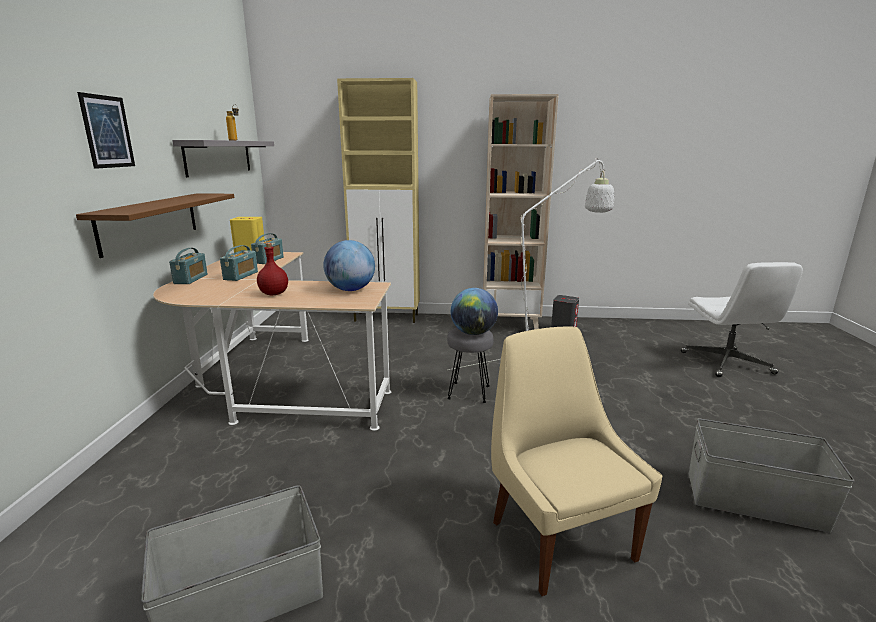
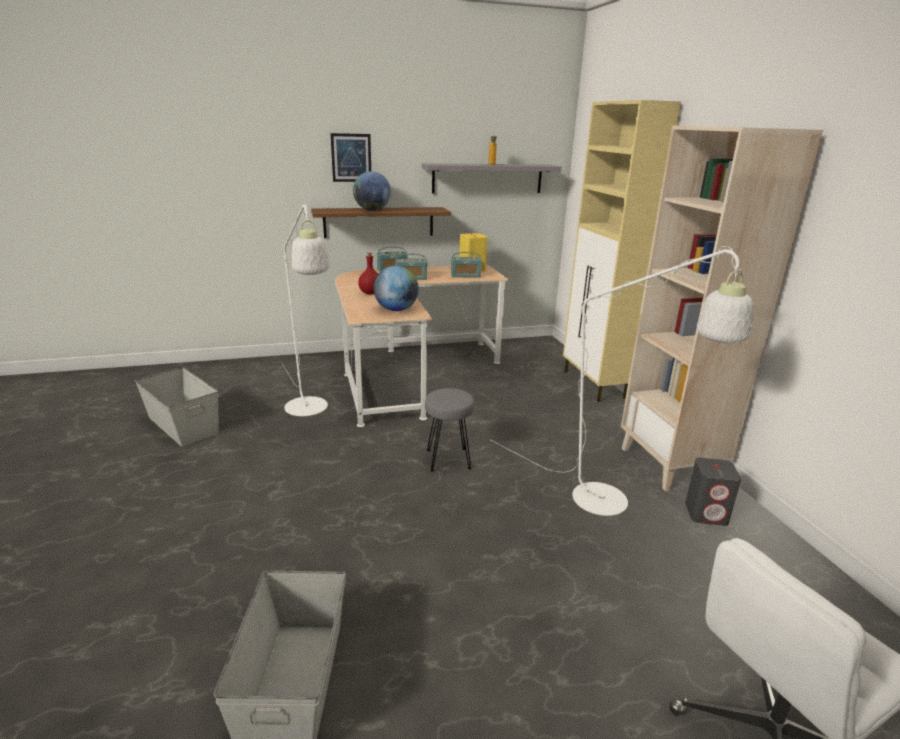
camera: 70 degrees right, 5 degrees up
(309, 460) = (309, 411): none -> white floor lamp
(473, 333) = (447, 398): globe -> globe (372, 210)
(558, 536) = (230, 531): beige chair -> none

